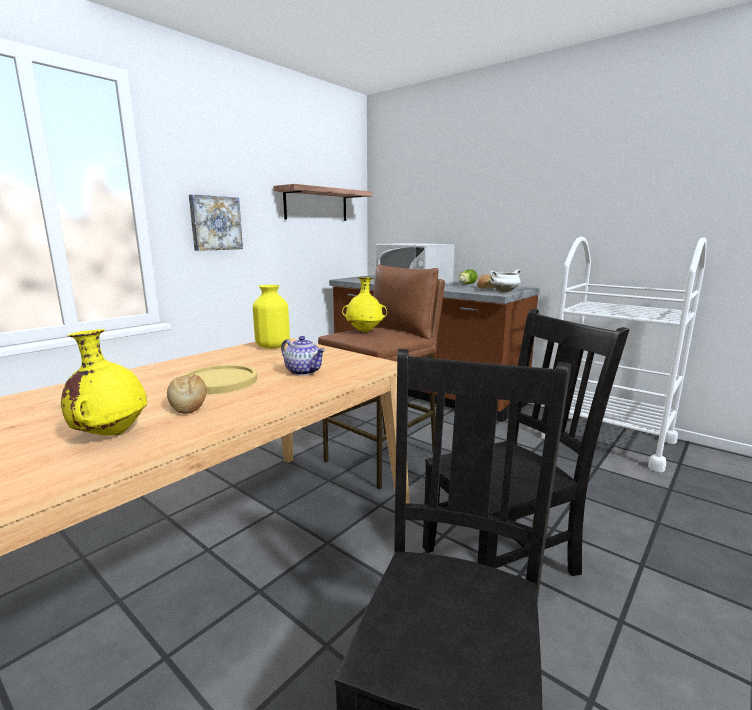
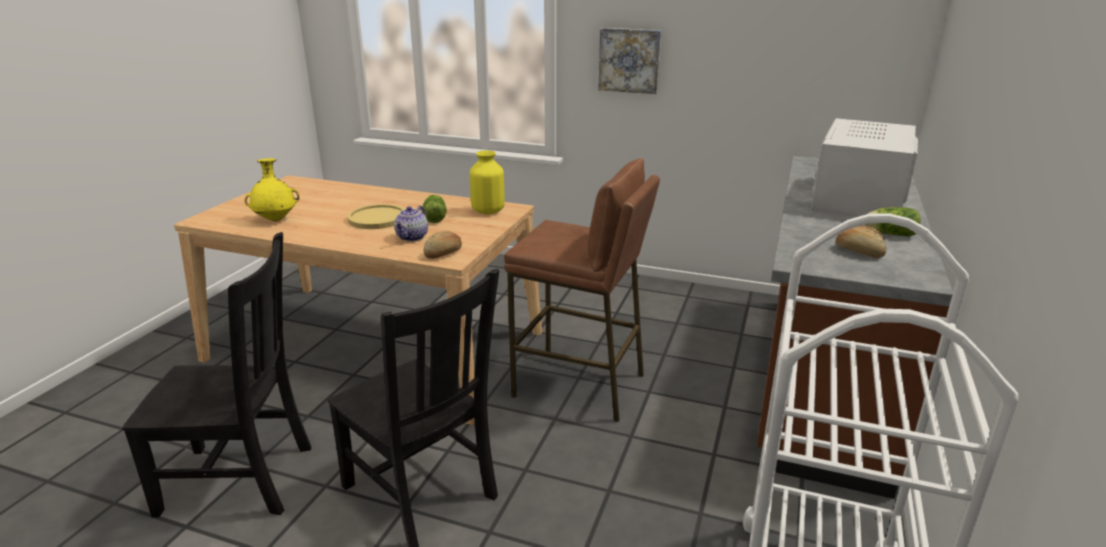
camera: 70 degrees right, 10 degrees up
(188, 405) = (324, 223): bread -> bread (444, 254)
(258, 361) = (435, 217): none -> lettuce
(316, 205) = (803, 39): shelf -> none
(365, 331) = (572, 233): yellow vase -> none
(504, 291) = (828, 265): white cooking pot -> none

